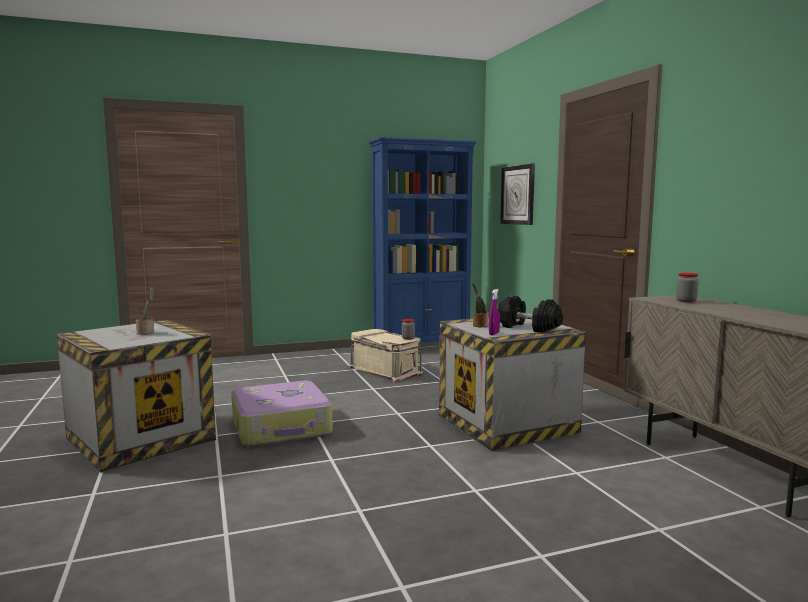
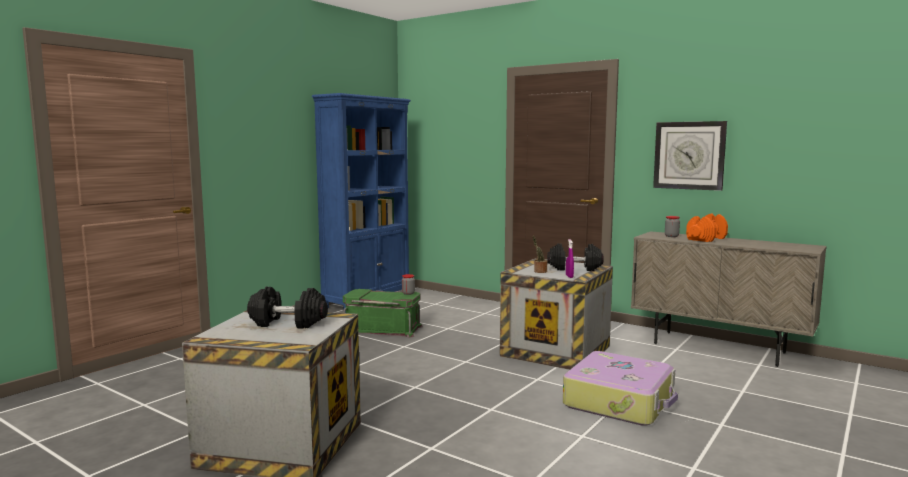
camera: 35 degrees left, 0 degrees up
(146, 333) = (287, 323): potted plant -> black dumbbell
(282, 427) = (397, 396): suitcase -> suitcase (620, 401)
(386, 371) = (383, 328): beige storage box -> green storage box
(518, 195) = (453, 151): wall clock -> wall clock (689, 155)
(726, 308) = (706, 239): none -> orange dumbbell

